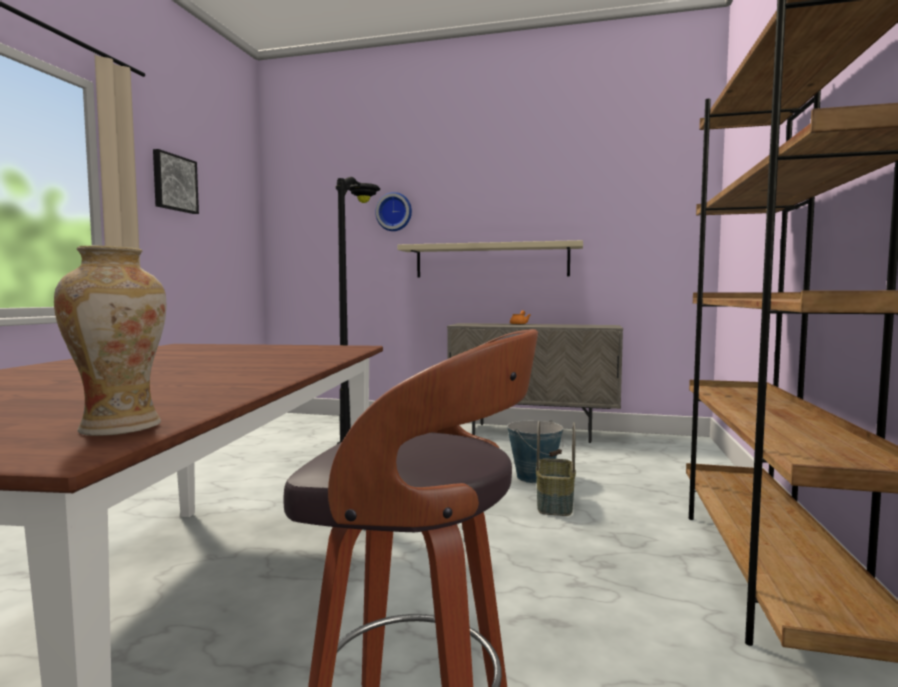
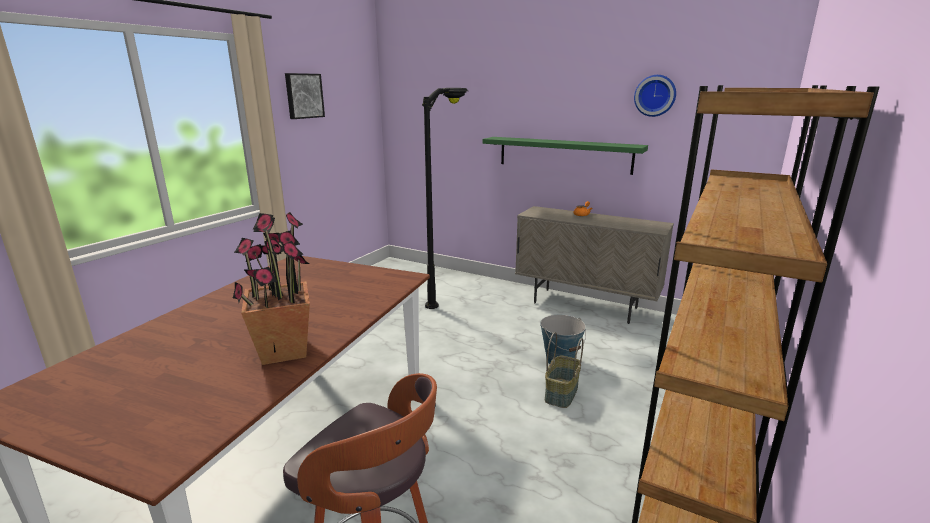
camera: 15 degrees right, 15 degrees up
(119, 428) = (194, 437): vase -> none
(223, 379) = (283, 350): none -> potted plant
(394, 212) = (484, 105): wall clock -> wall clock (655, 95)
(491, 261) = (564, 154): beige shelf -> green shelf

